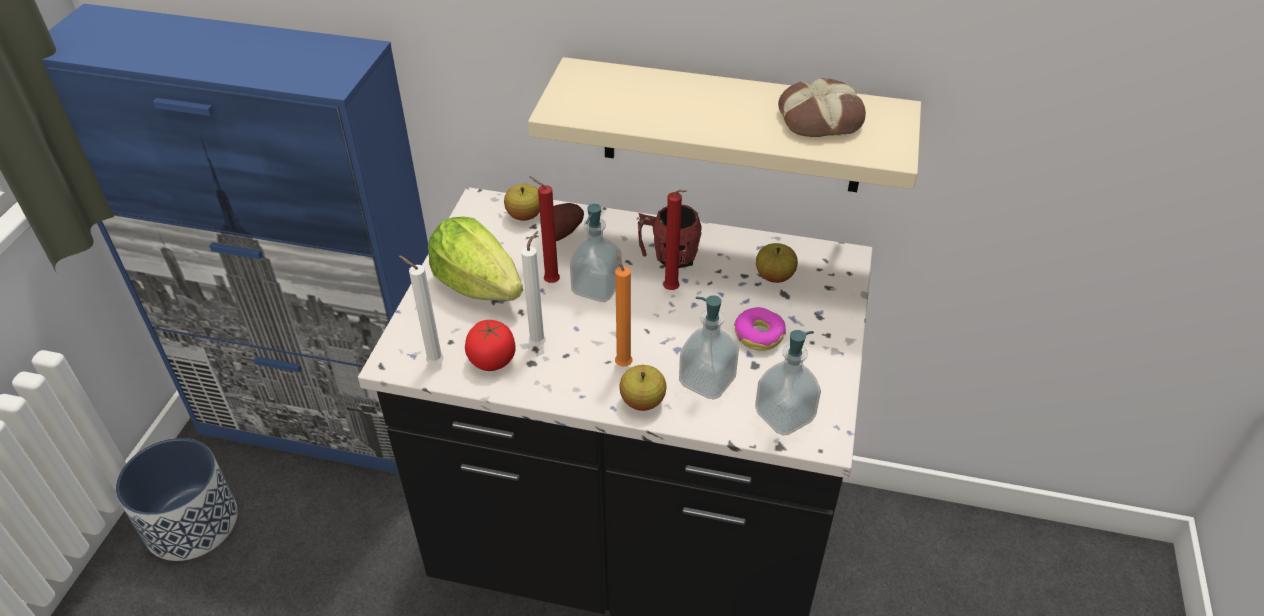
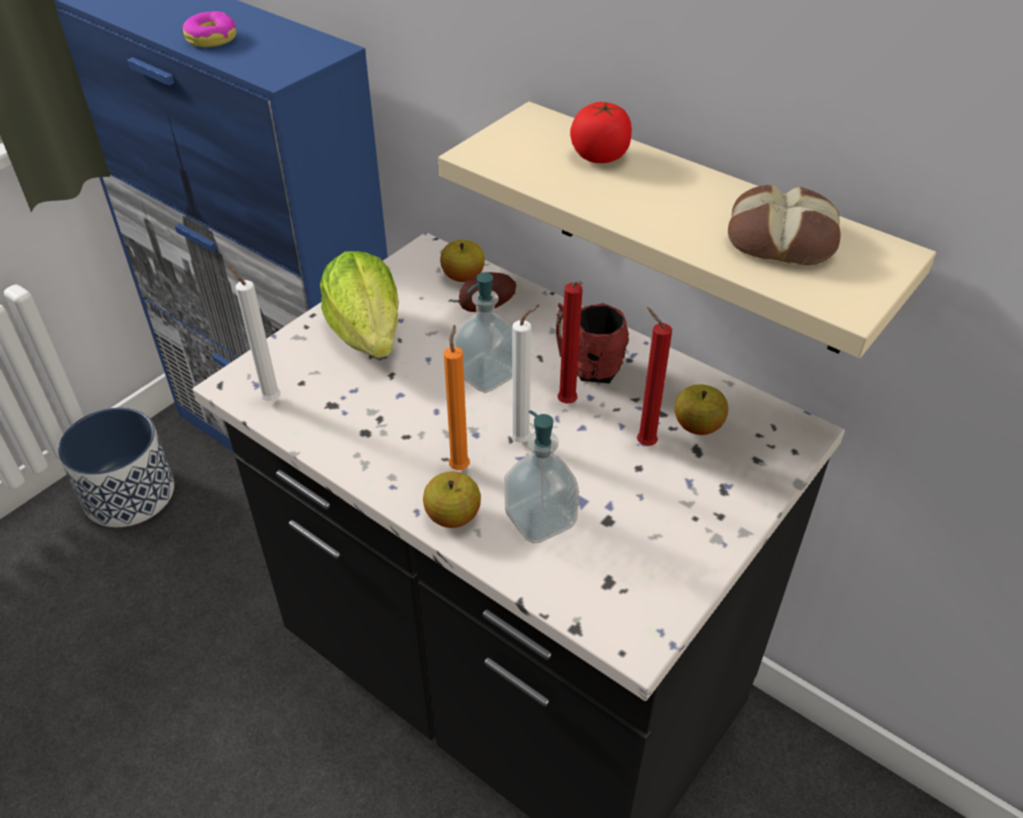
camera: 25 degrees right, 0 degrees up
(492, 359) = (329, 415): tomato -> tomato (600, 156)
(539, 343) = (388, 414): white candle -> white candle (524, 440)
(549, 282) = (441, 353): red candle -> red candle (643, 442)
(759, 335) = (635, 487): donut -> donut (211, 38)
(784, 416) = (604, 593): soap dispenser -> none

